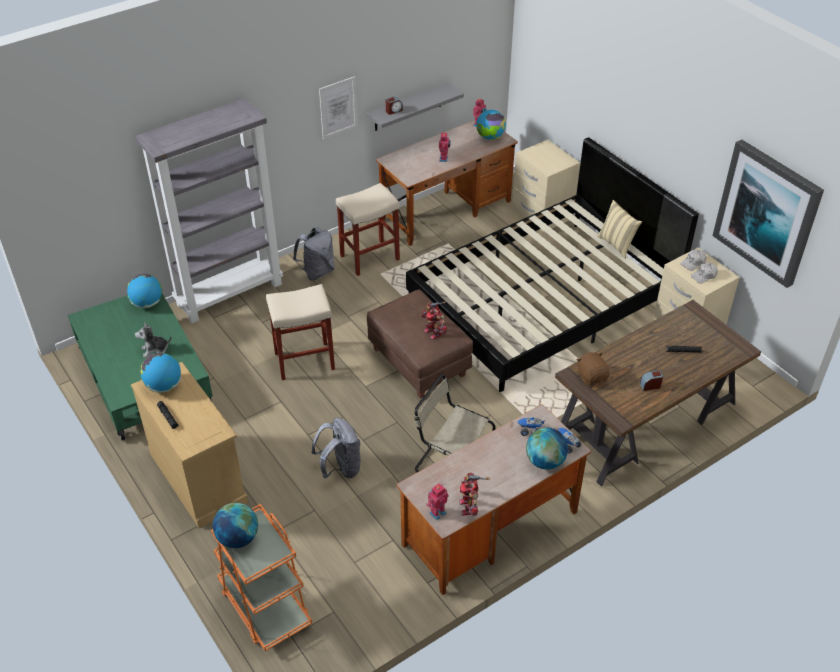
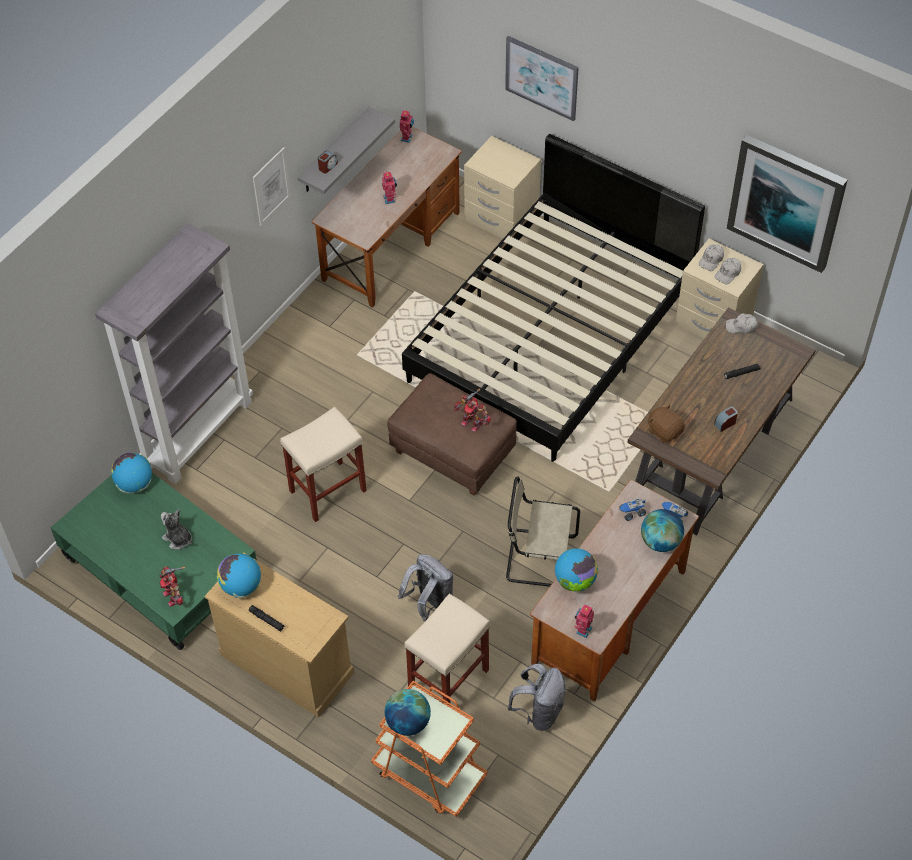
camera: 20 degrees left, 10 degrees up
(155, 350) = (178, 539): plush toy -> plush toy turned 75 degrees clockwise
(317, 272) = (284, 373): grey backpack -> grey backpack (539, 712)
(370, 257) = (334, 335): beige stool -> beige stool (449, 678)
(469, 506) = (610, 613): toy robot -> toy robot (174, 596)
(490, 137) = (428, 153): globe -> globe (575, 581)
(589, 82) = (541, 77): none -> picture
(616, 244) = (612, 249): beige pillow -> none
(698, 316) = (741, 327): none -> white cap

